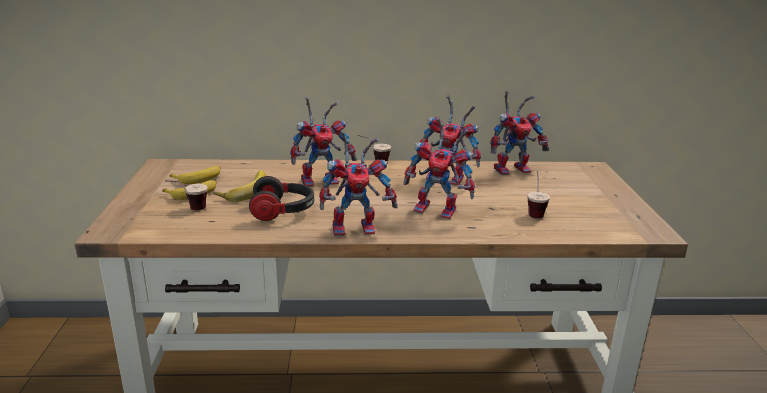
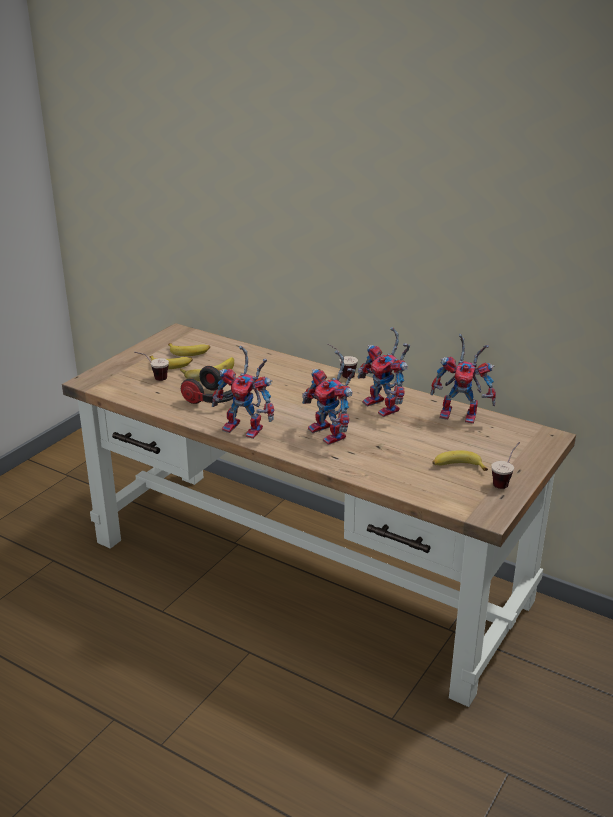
camera: 35 degrees right, 5 degrees up
(322, 180) = (277, 379): toy robot -> none
(535, 211) = (411, 461): cup -> cup (505, 481)
(573, 205) = (457, 466): none -> banana

